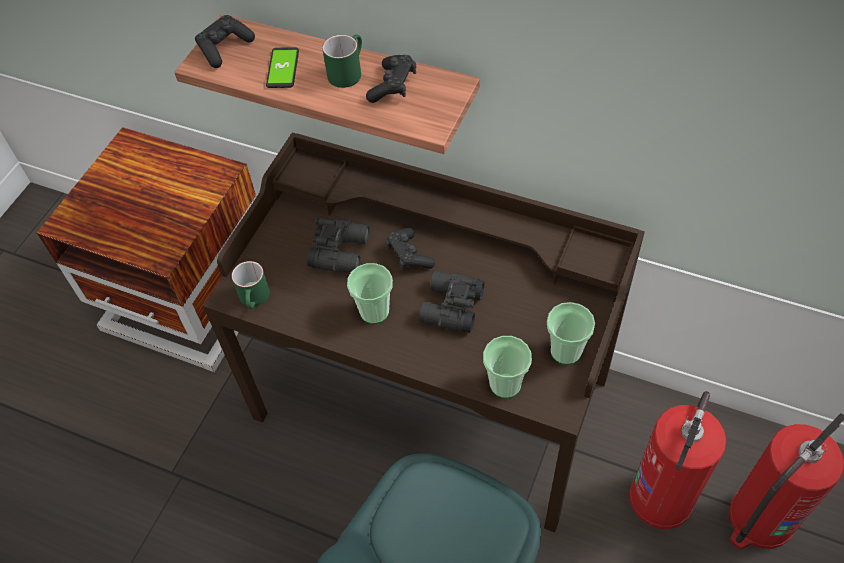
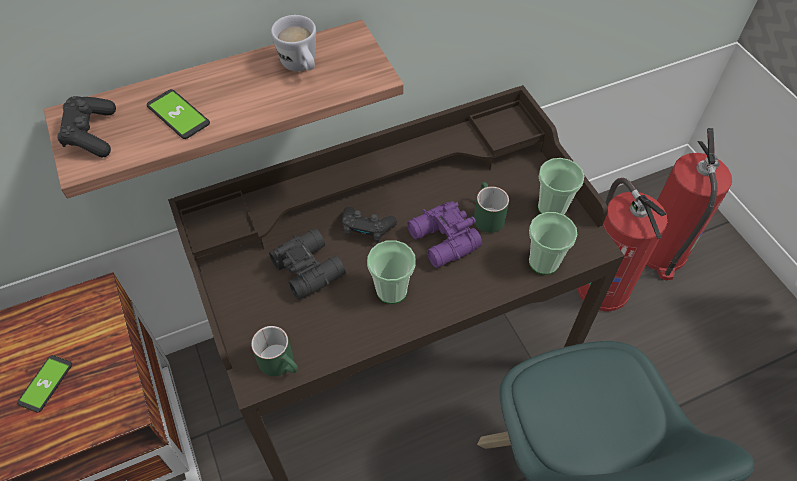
camera: 50 degrees left, 0 degrees up
(143, 205) = (45, 383): none -> phone
(347, 71) = (244, 80): green mug -> green mug (486, 215)
(393, 86) = (301, 67): black game controller -> white mug
(450, 307) = (442, 241): black binoculars -> purple binoculars

